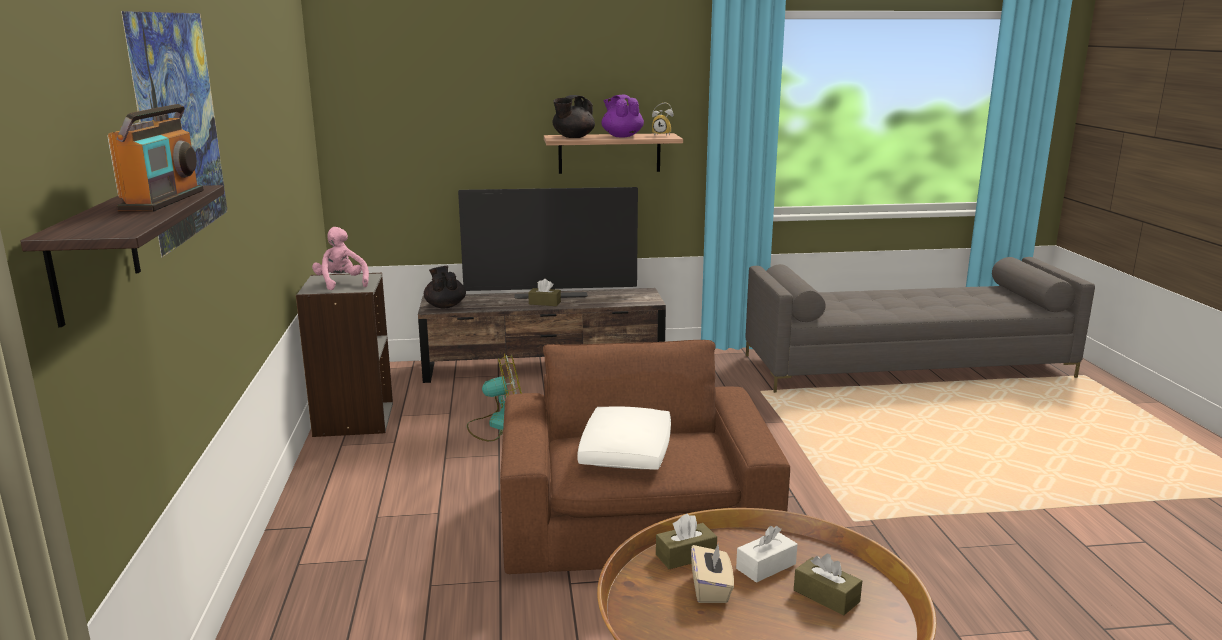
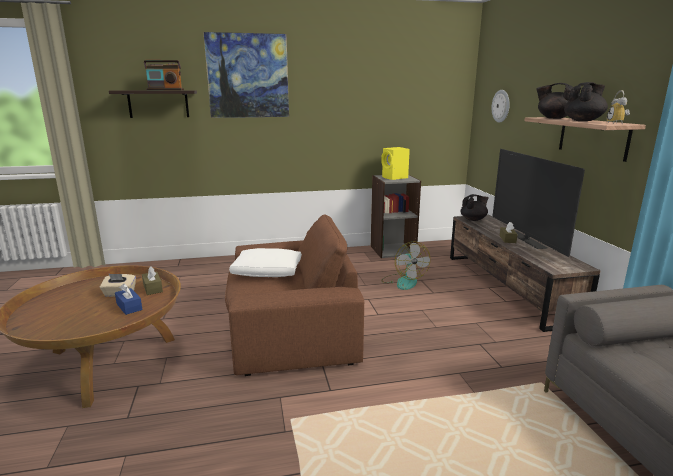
camera: 85 degrees right, 0 degrees up
(341, 283) = (395, 177): pink plush toy -> yellow speaker
(411, 128) = (501, 106): none -> wall clock
(622, 136) = (583, 121): purple teapot -> black teapot
(766, 566) = (129, 307): white tissue box -> blue tissue box
(826, 596) = (89, 321): brown tissue box -> none

